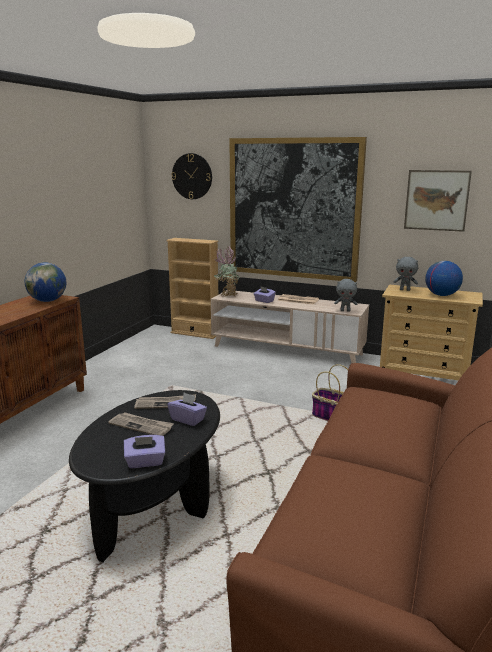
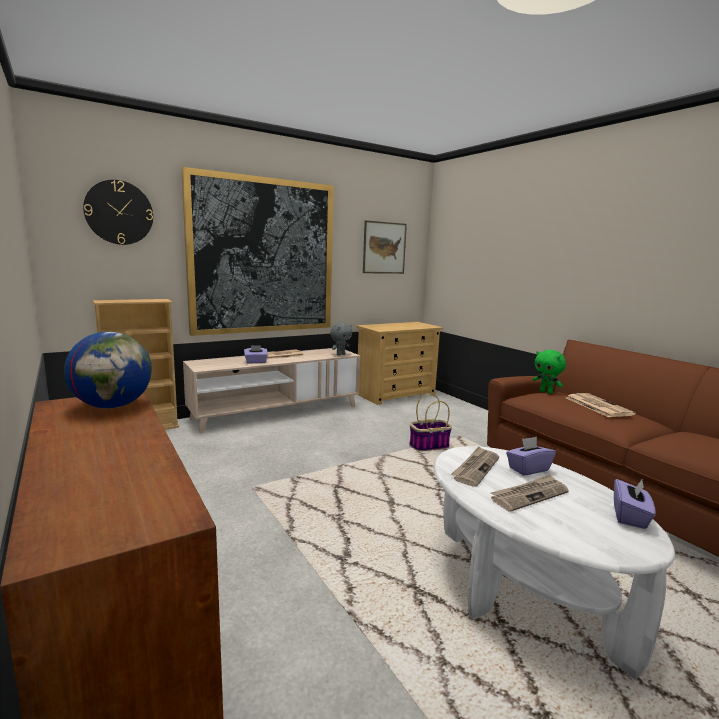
camera: 55 degrees left, 5 degrees down
(154, 504) = (522, 592): black coffee table -> white coffee table
(227, 295) = (201, 365): potted plant -> none
(380, 419) = (597, 406): none -> newspaper
(394, 394) = (546, 392): none -> green plush toy
(405, 290) = (379, 326): grey plush toy -> none
(441, 295) = (408, 326): globe -> none

